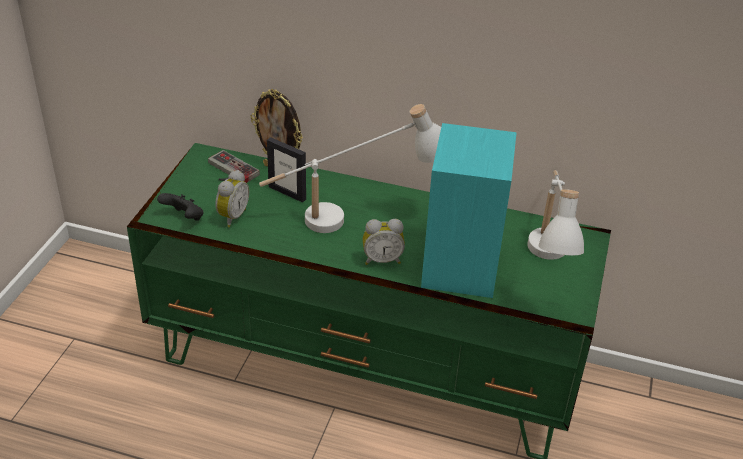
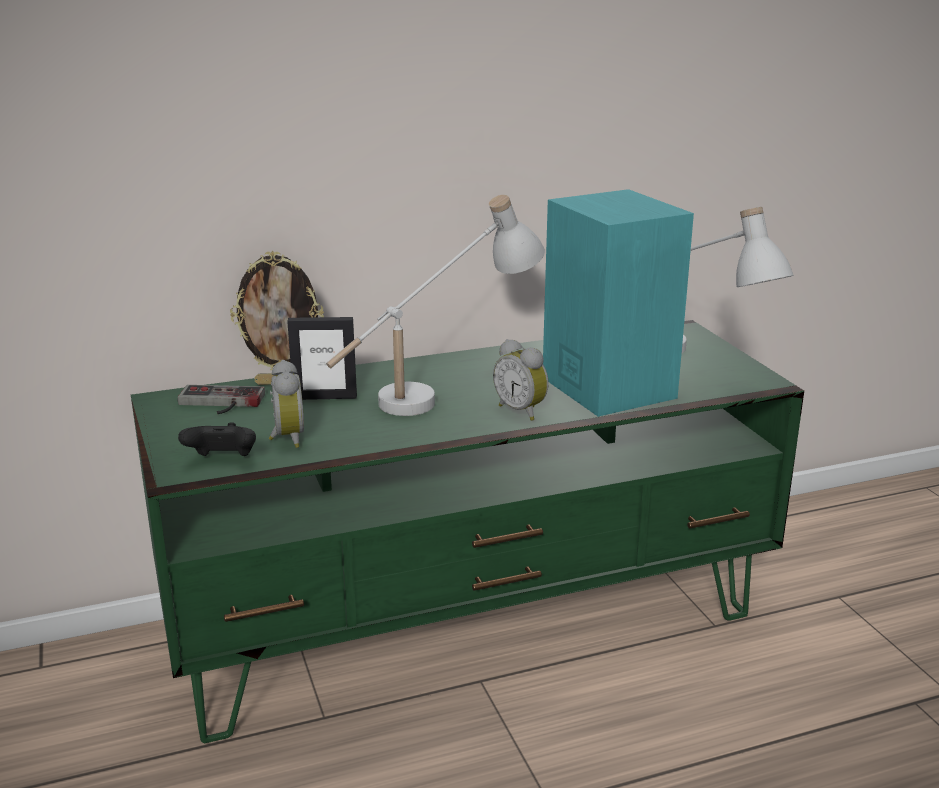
camera: 35 degrees left, 15 degrees down
(382, 260) = (522, 411): alarm clock -> alarm clock turned 90 degrees clockwise

